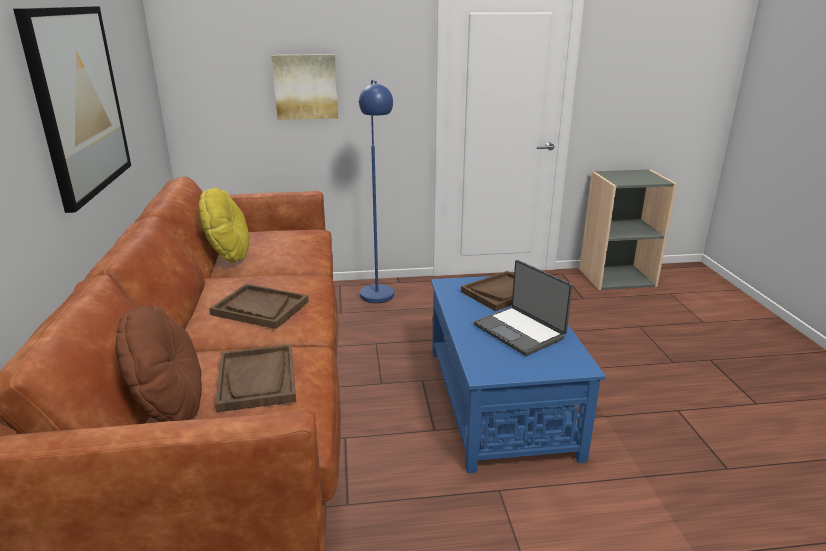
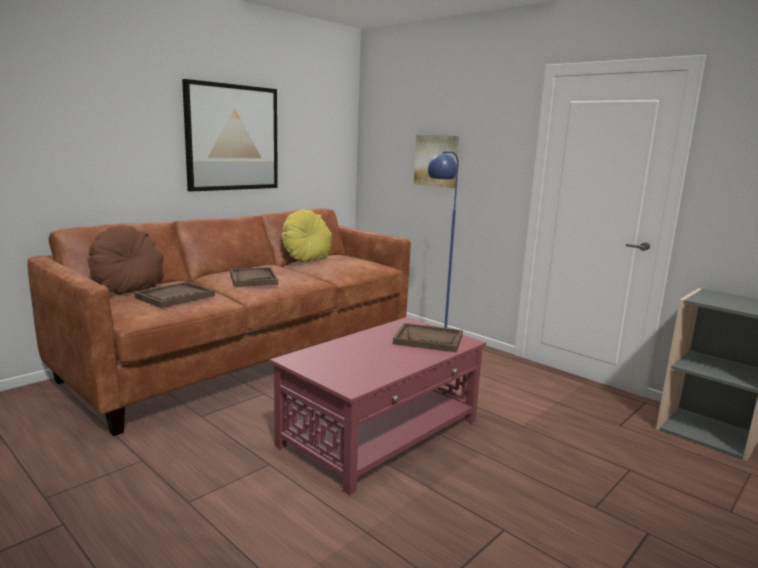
camera: 50 degrees right, 10 degrees down
(499, 399) = (382, 432): blue coffee table -> red coffee table
(520, 331) = (374, 357): laptop -> none

